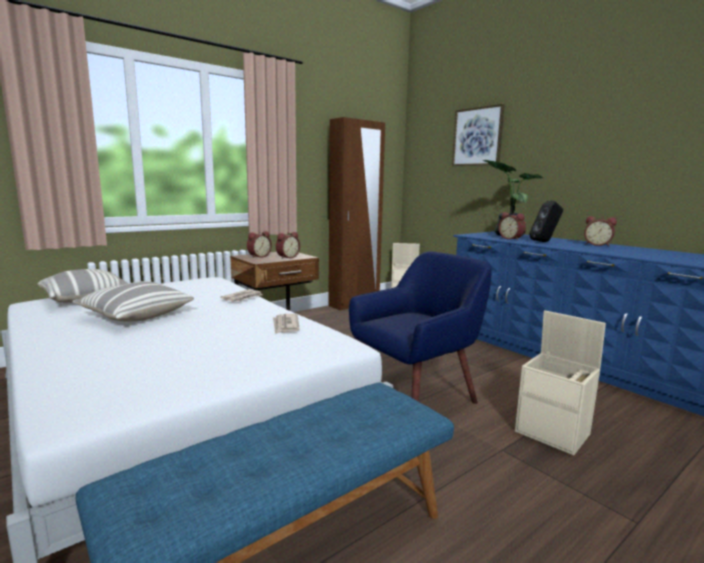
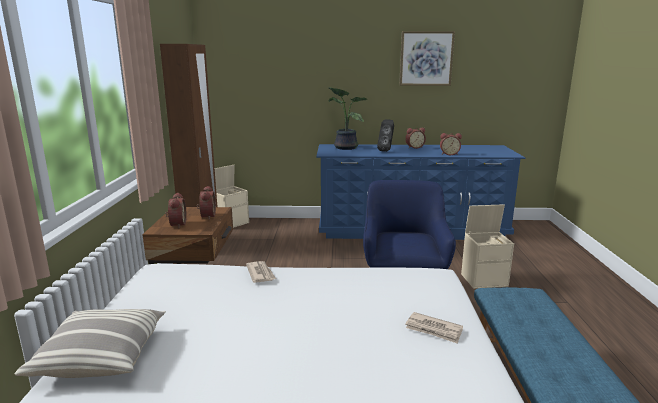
camera: 50 degrees left, 5 degrees up
(135, 315) = (246, 336): pillow -> none
(285, 325) = (368, 279): newspaper -> newspaper (434, 330)
(477, 137) = (290, 60): picture -> picture (426, 58)
(511, 238) = (362, 152): alarm clock -> alarm clock (449, 154)

